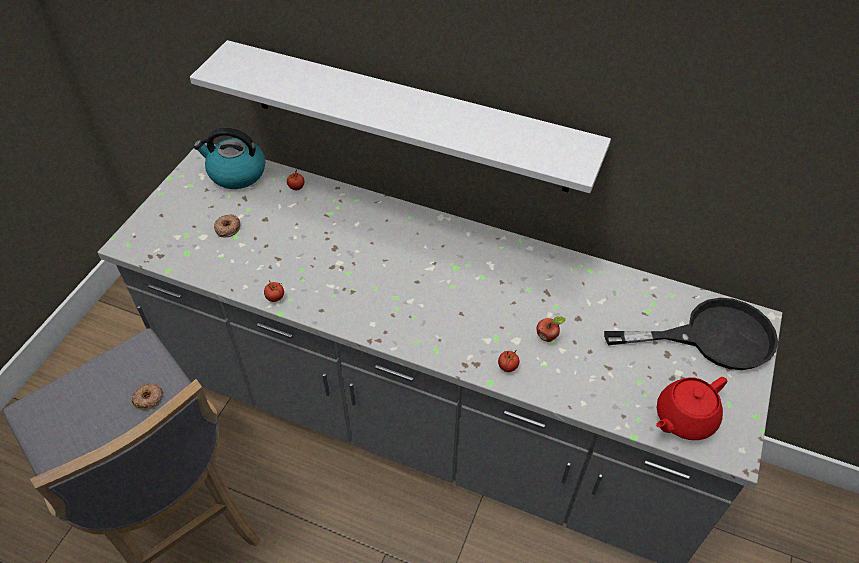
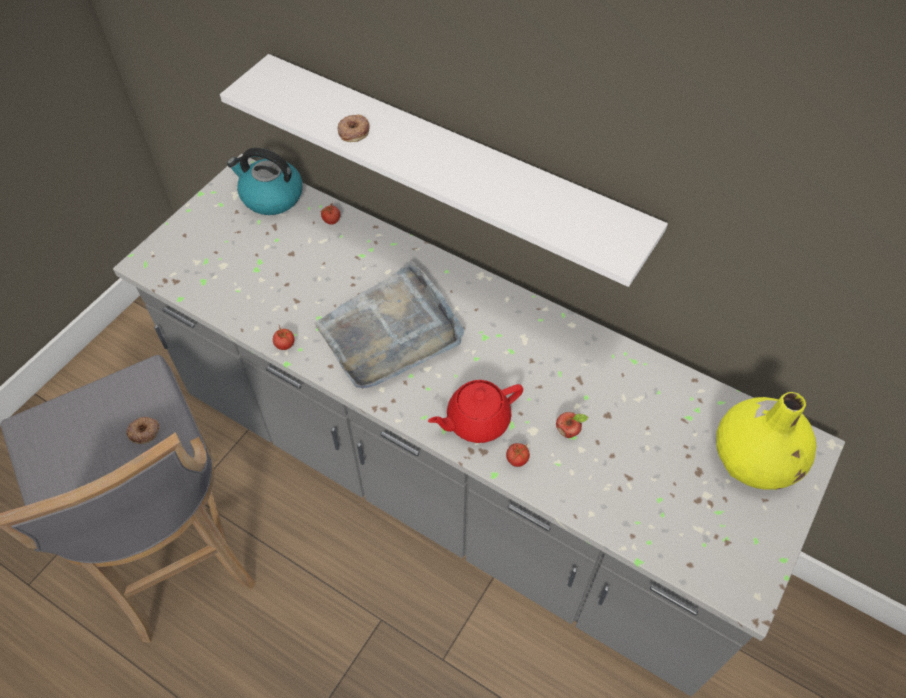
camera: 10 degrees right, 5 degrees up
(227, 228) = (250, 258): donut -> donut (353, 131)
(370, 273) = (391, 331): none -> grey tray
(683, 418) = (699, 549): red teapot -> red teapot (476, 420)
(712, 337) = (755, 459): black frying pan -> yellow vase

